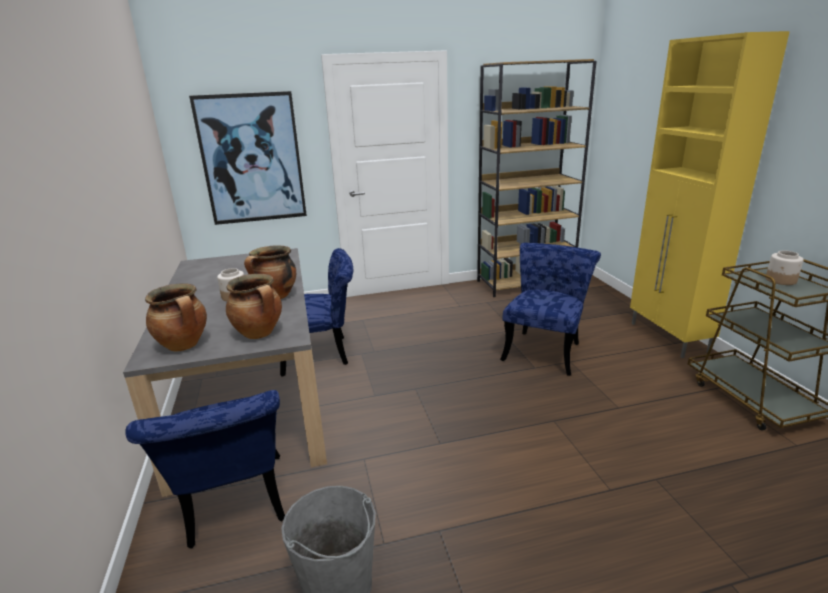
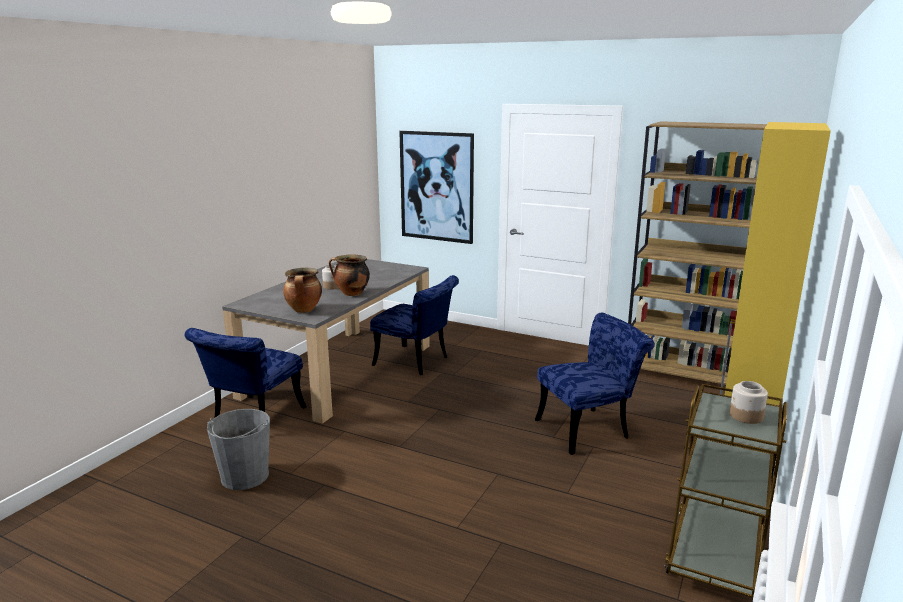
camera: 40 degrees right, 5 degrees down
(184, 345) = (264, 303): cooking pot -> none

